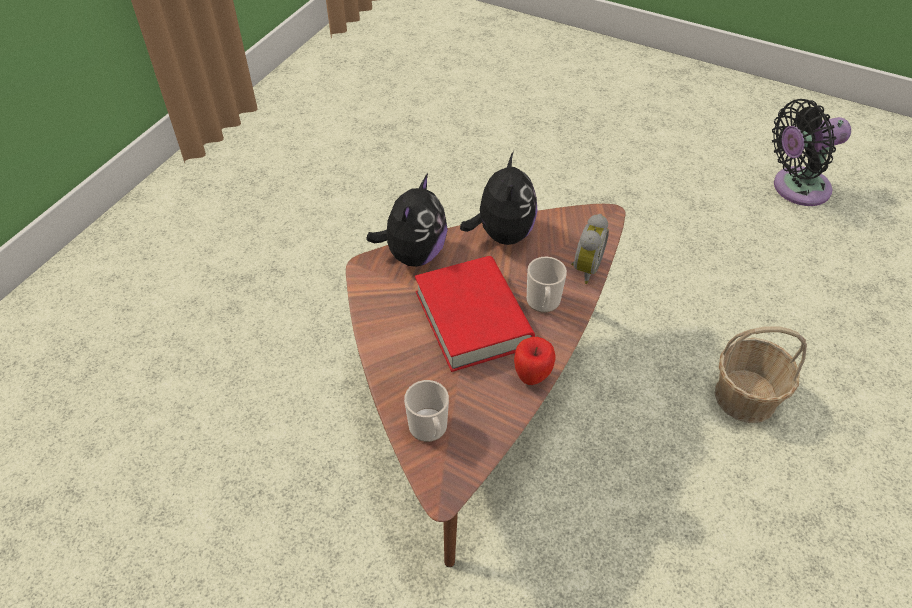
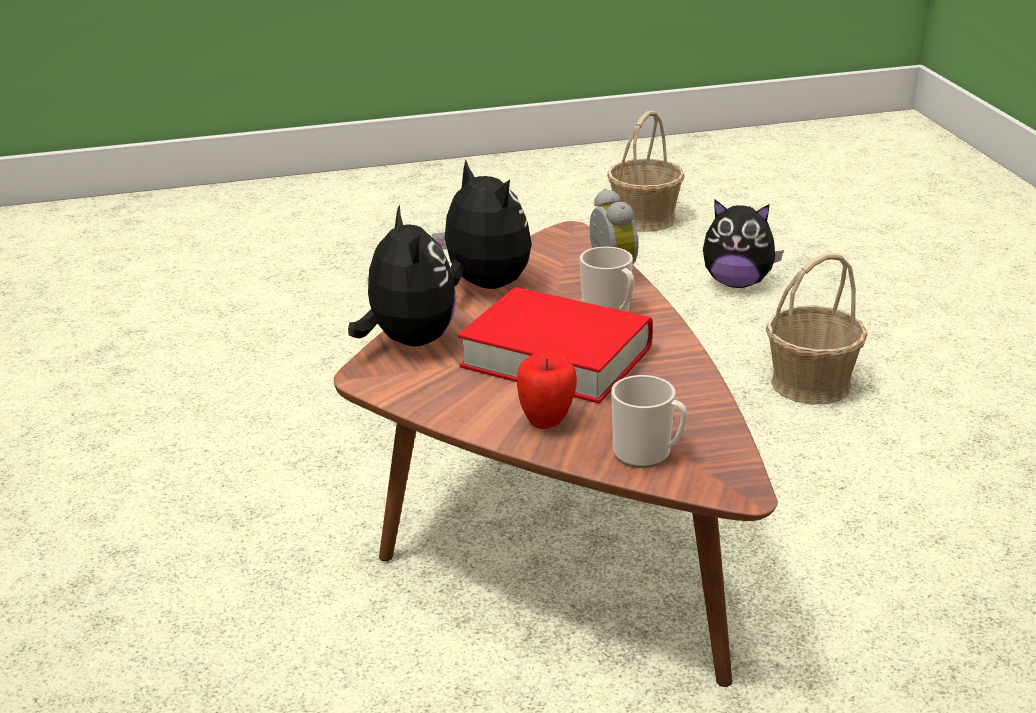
camera: 40 degrees left, 20 degrees down
(532, 377) = (686, 367): apple -> apple (547, 422)
(796, 188) = (645, 219): black fan -> basket
(796, 282) = (737, 283): none -> plush toy

